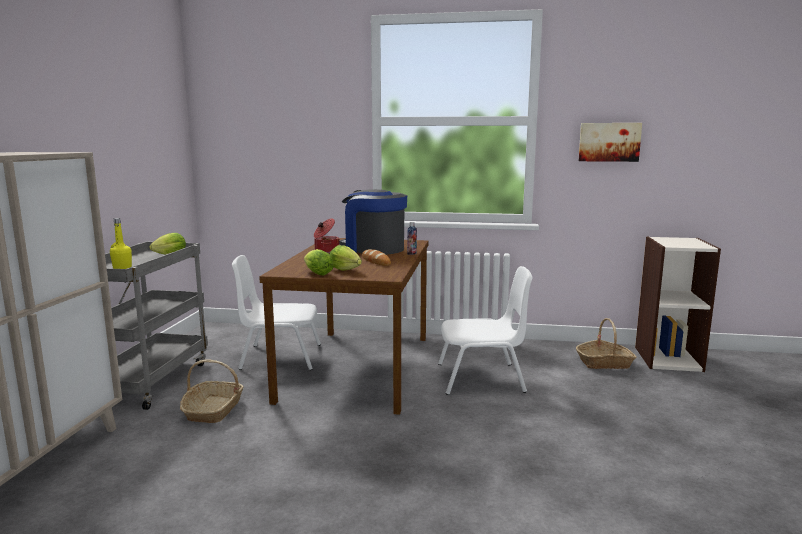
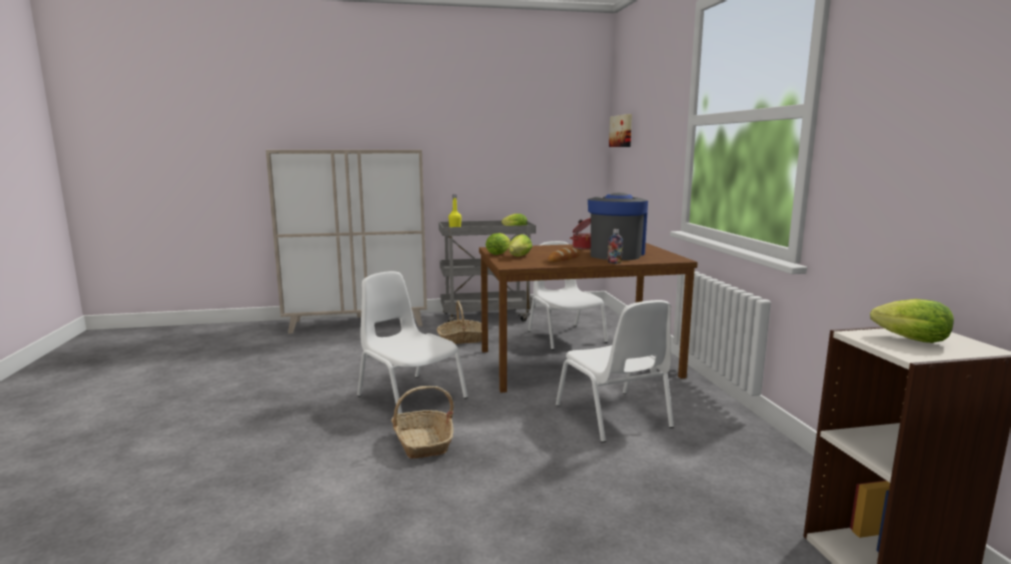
camera: 70 degrees right, 0 degrees up
(372, 468) = (410, 396): none -> white chair
(604, 363) = (769, 494): basket -> basket (423, 443)
(609, 142) = (899, 141): picture -> picture (622, 131)
(678, 242) = (906, 339): none -> lettuce

